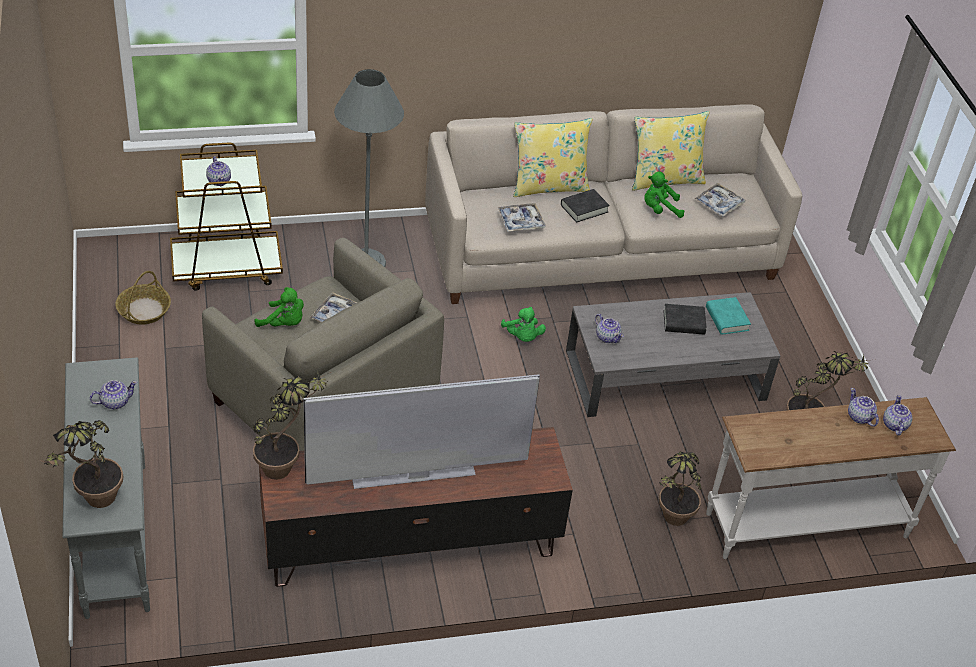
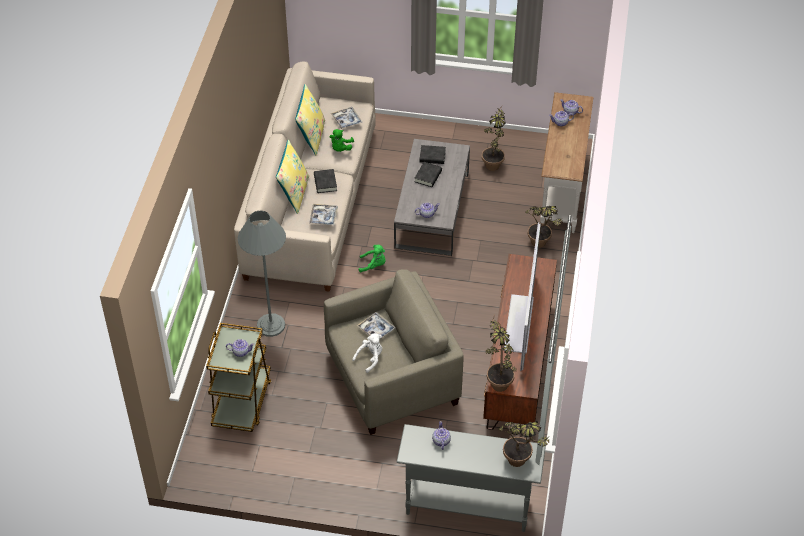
camera: 65 degrees left, 5 degrees up
(144, 310) = (266, 457): basket -> none
(284, 323) = (370, 358): green plush toy -> white plush toy
(727, 319) = (432, 157): turquoise book -> black book

